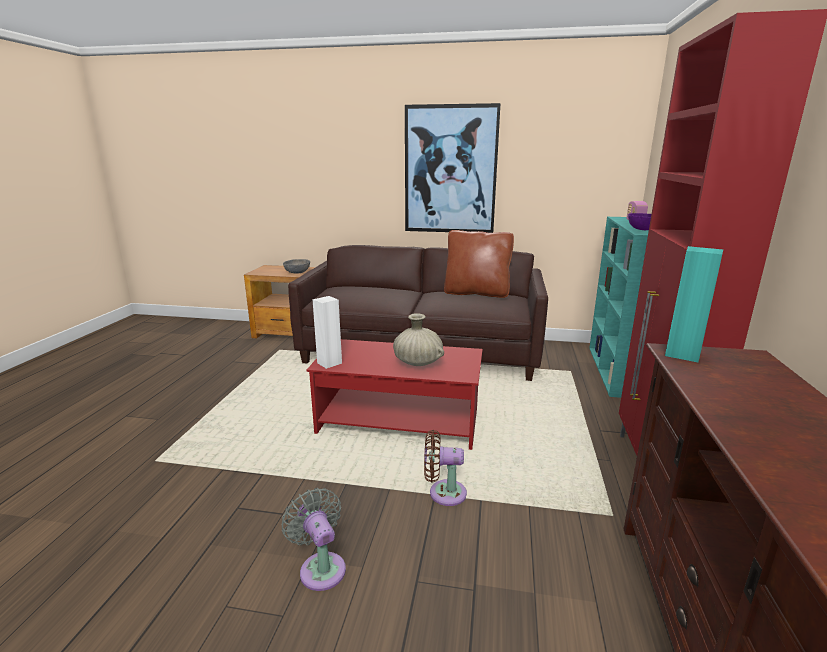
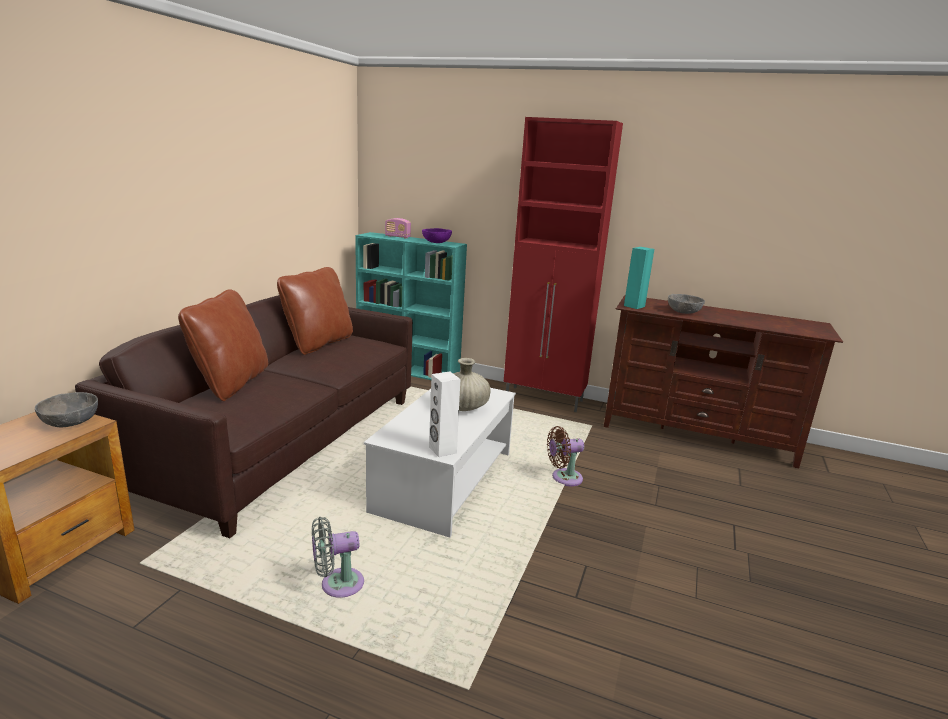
camera: 80 degrees left, 0 degrees up
(321, 567) = (649, 546): grey fan -> grey fan (337, 584)
(378, 288) = (231, 383): none -> brown pillow
(400, 421) = (445, 480): red coffee table -> white coffee table
(443, 493) = (563, 478): brown fan -> brown fan turned 60 degrees clockwise
(450, 170) = (223, 201): picture -> none
(731, 395) = (683, 312): none -> grey bowl

